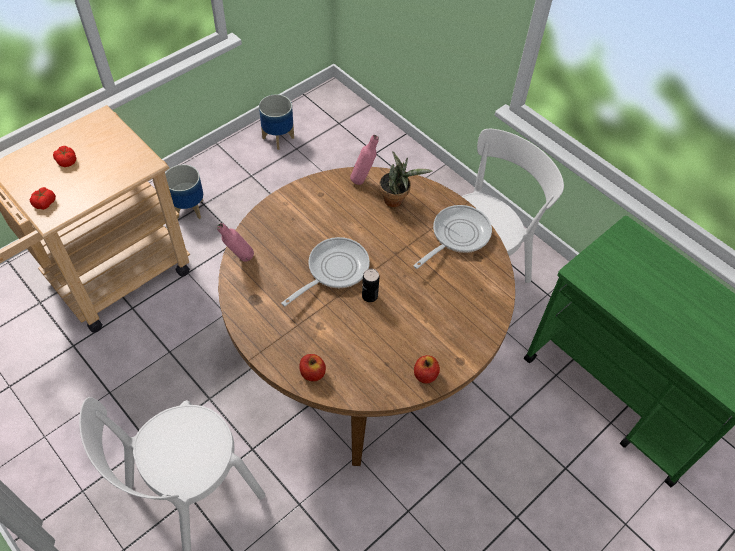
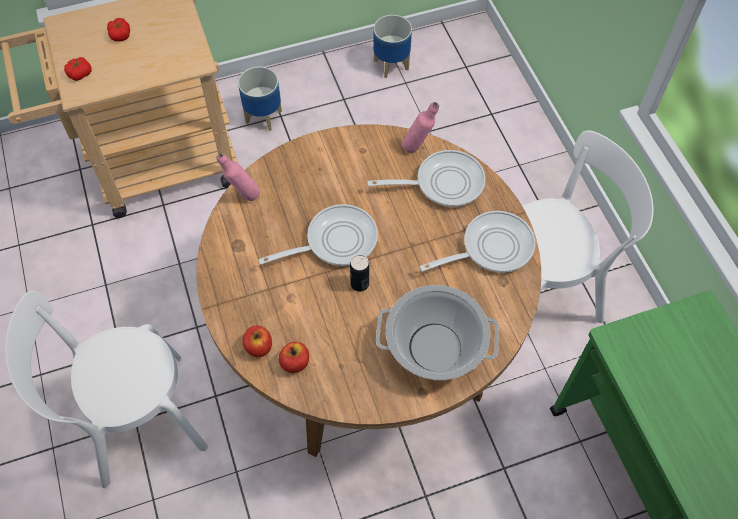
camera: 25 degrees right, 5 degrees up
(396, 200) = (443, 183): potted plant -> frying pan
(425, 375) = (376, 394): apple -> apple (295, 363)
(452, 324) = (434, 348): none -> cooking pot

